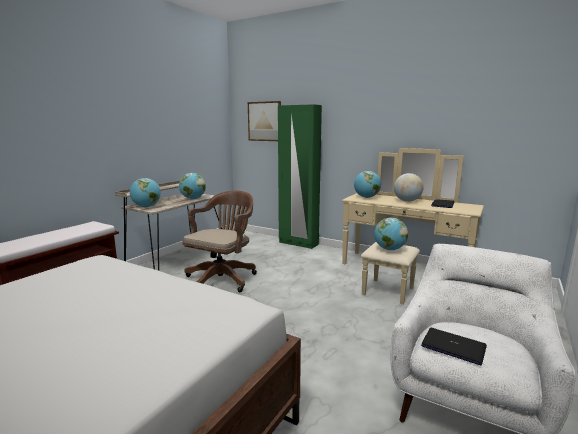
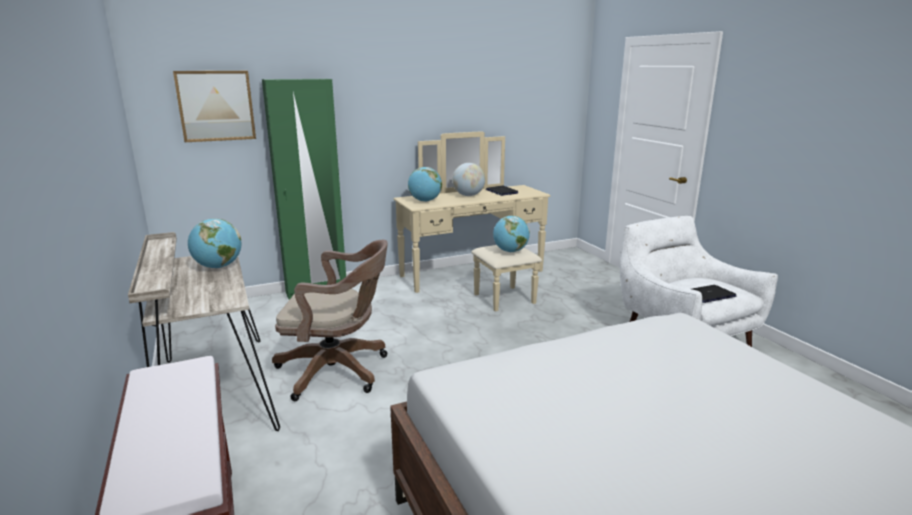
camera: 55 degrees left, 5 degrees up
(146, 207) = (199, 304): globe -> none
(223, 278) = (338, 371): brown office chair -> brown office chair turned 120 degrees clockwise

